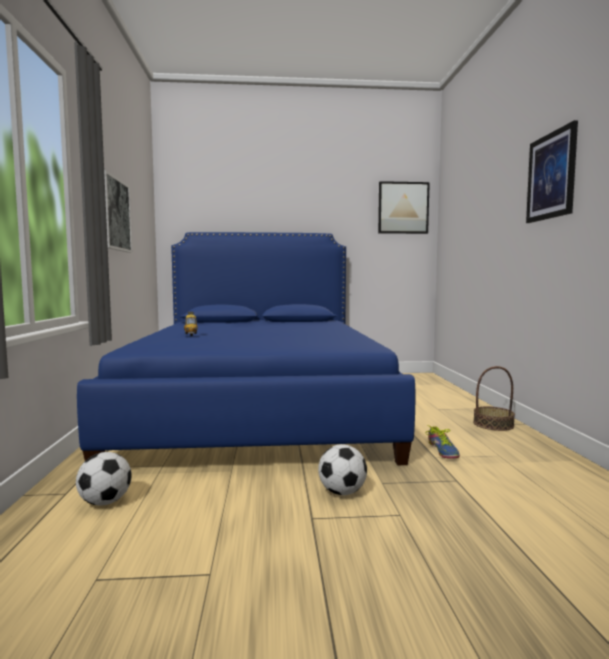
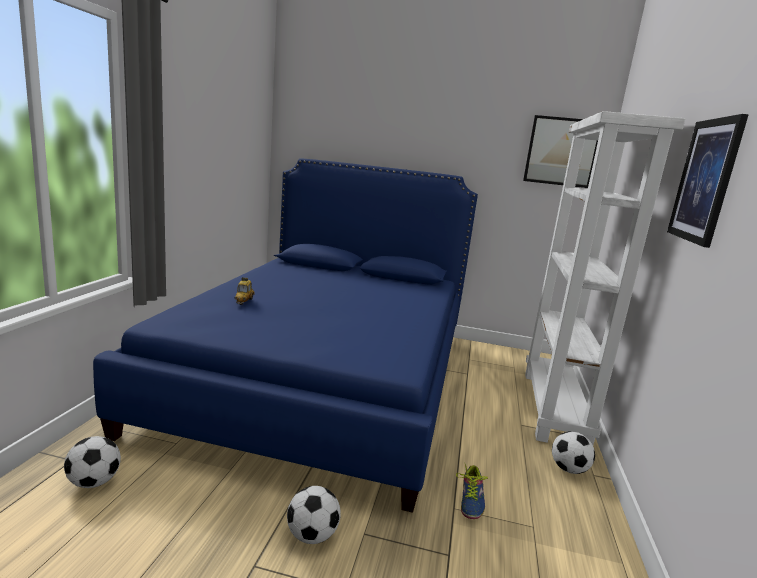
camera: 15 degrees right, 10 degrees up
(114, 214) = (196, 152): picture -> none
(453, 397) = (555, 408): none -> white bookcase
(493, 424) = (569, 469): basket -> football

